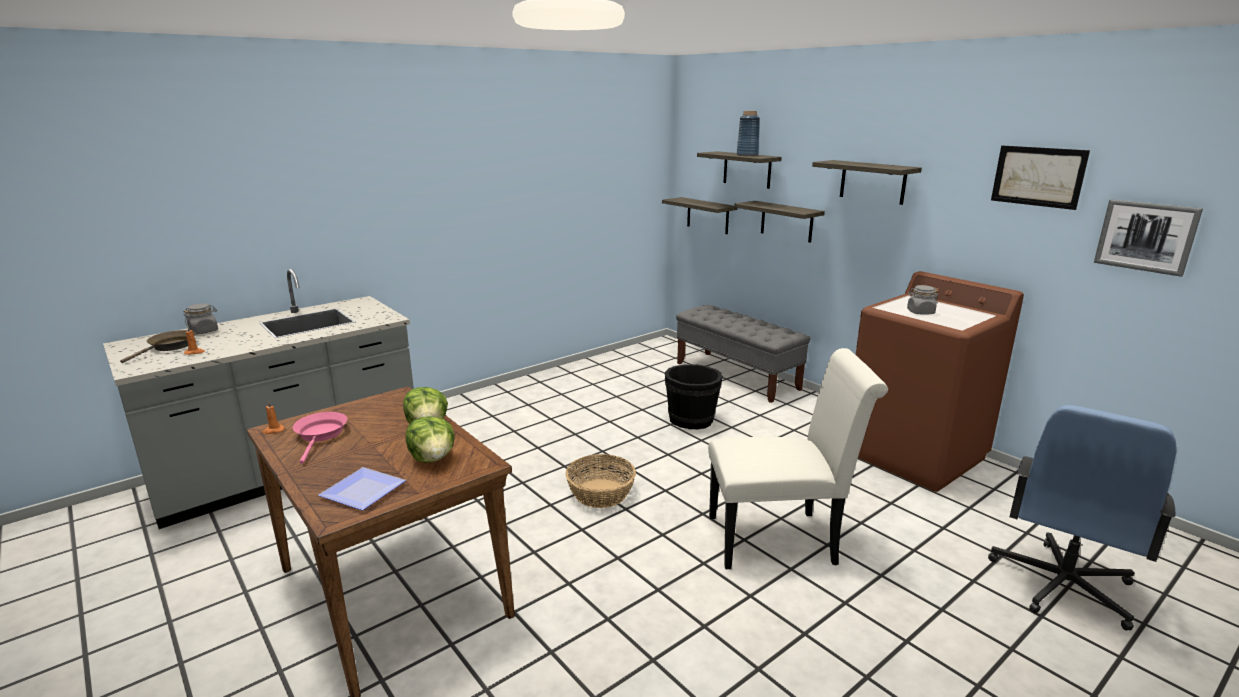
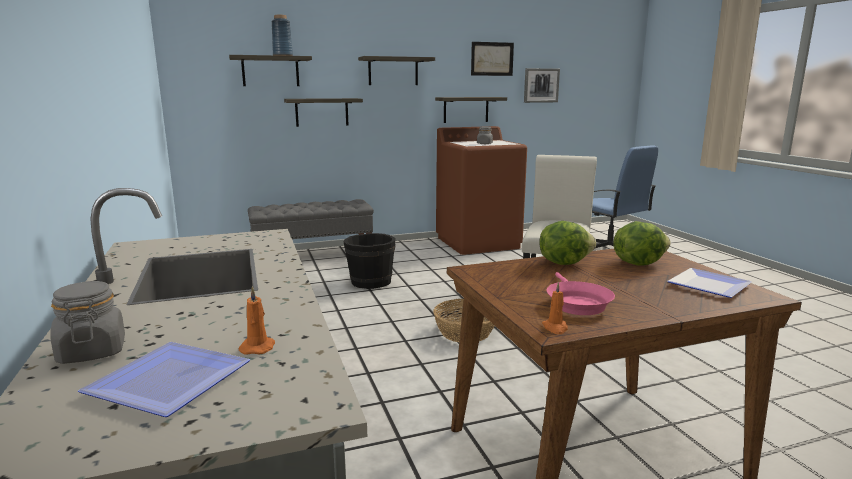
camera: 70 degrees left, 5 degrees down
(169, 347) = (169, 379): brown frying pan -> plate
(321, 435) = (576, 303): pink frying pan -> pink frying pan turned 105 degrees counterclockwise
(707, 215) = (226, 121): shelf -> shelf (466, 109)

